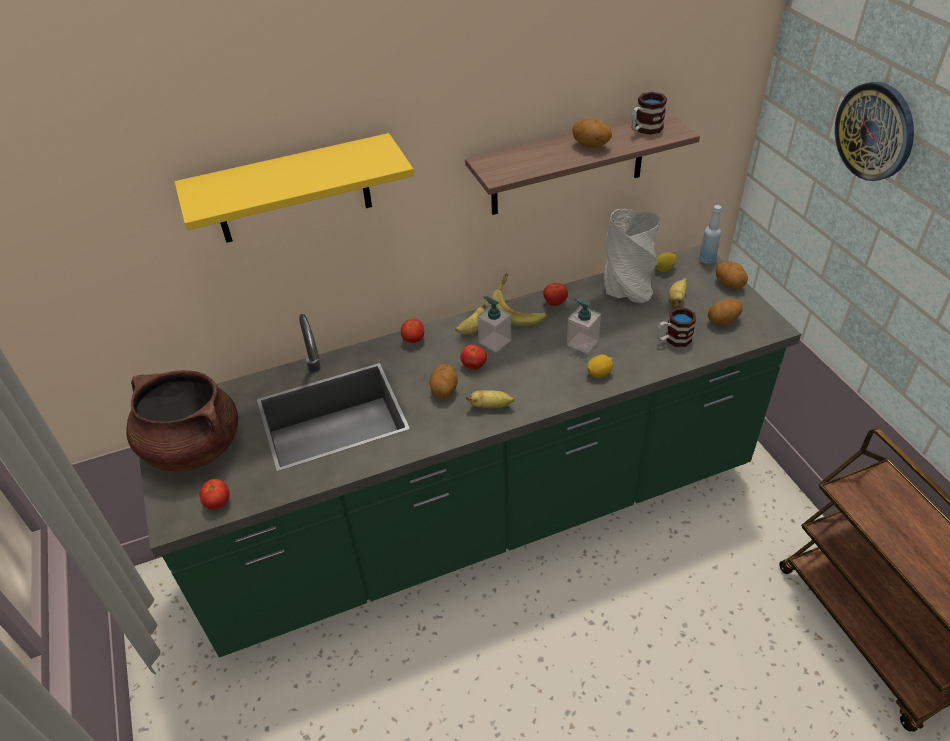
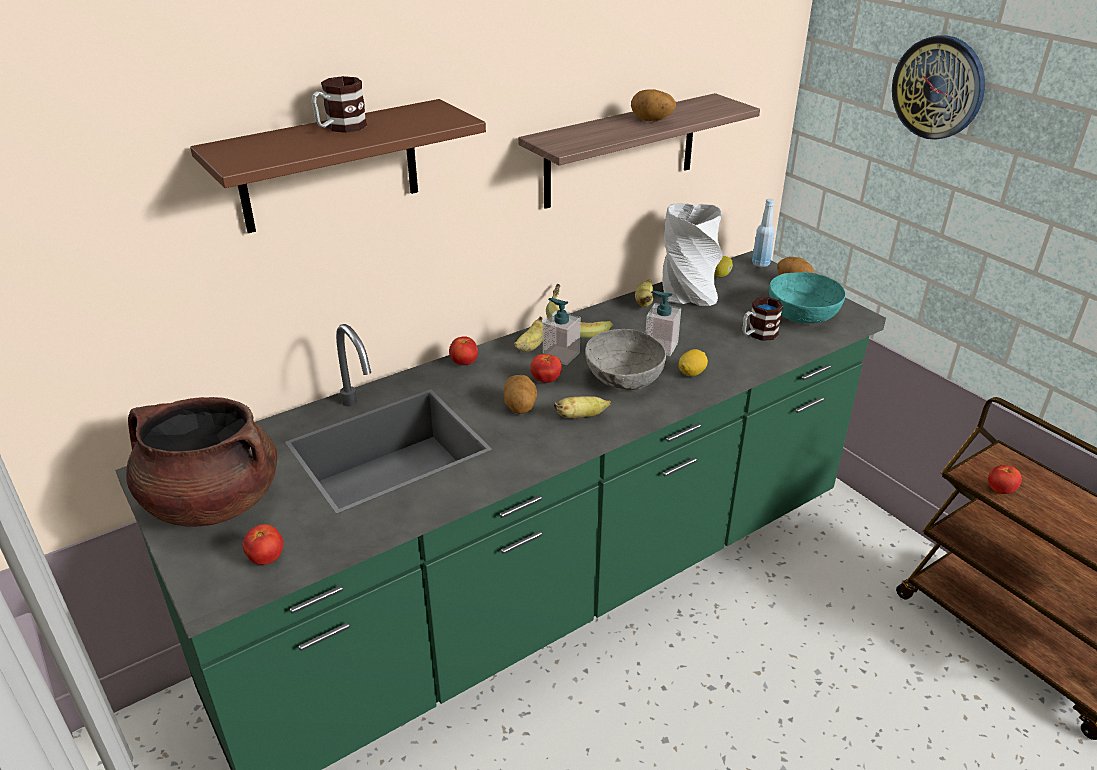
camera: 15 degrees left, 10 degrees down
(292, 190) = (329, 167): yellow shelf -> brown shelf
(539, 372) = (623, 378): none -> grey bowl
(555, 302) = (615, 314): tomato -> tomato (1000, 490)
(644, 129) = (701, 107): mug -> mug (340, 128)
(677, 299) = (745, 300): banana -> banana (644, 302)
(723, 321) = (802, 314): potato -> turquoise bowl

